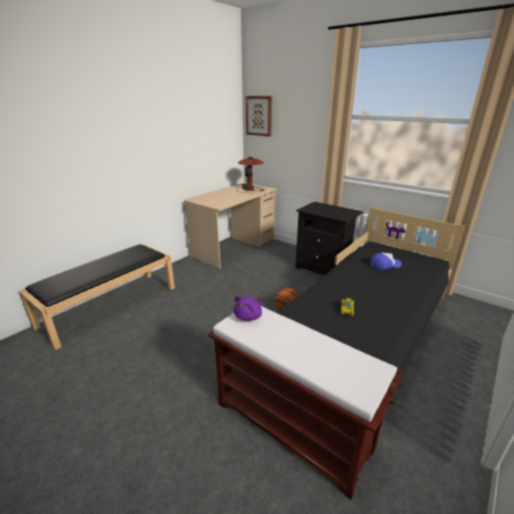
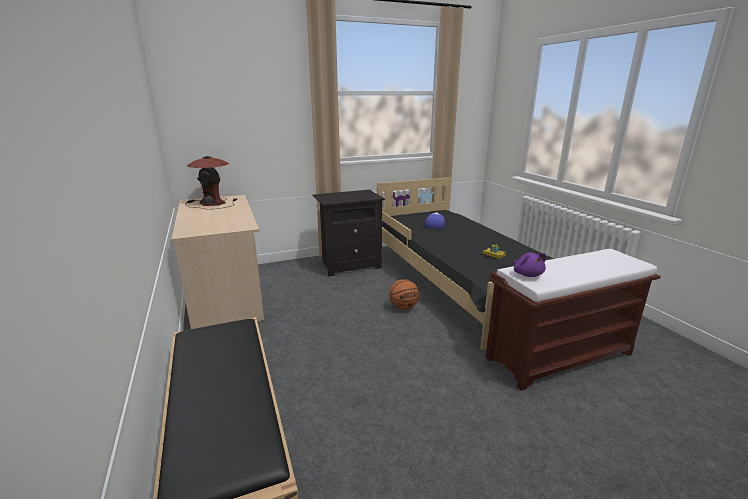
camera: 60 degrees left, 5 degrees down
(259, 116) = (191, 97): picture -> none

